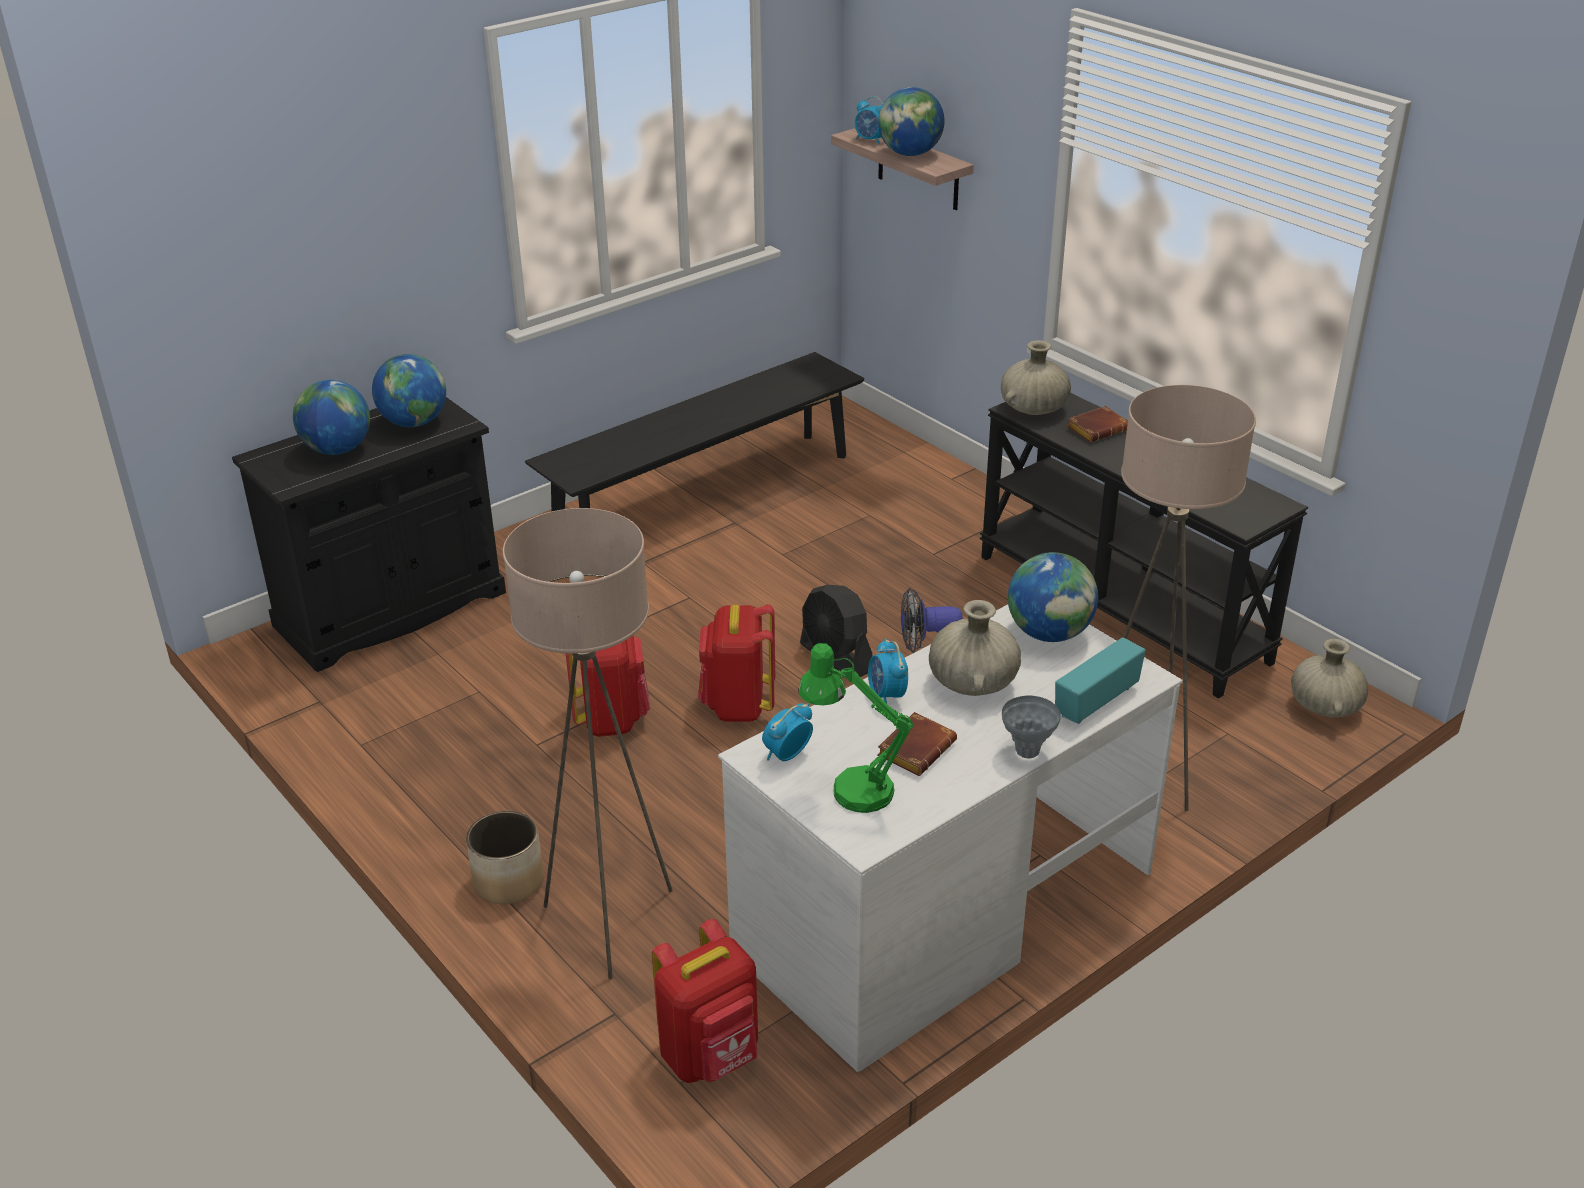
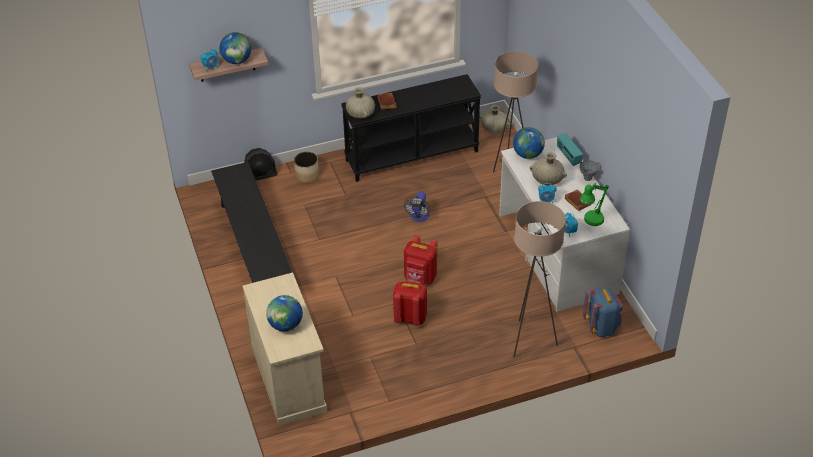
camera: 70 degrees left, 10 degrees up
(391, 609) = (289, 379): black cabinet -> beige cabinet
(414, 422) = (274, 296): globe -> none
(509, 882) = (496, 365): planter -> planter (307, 175)
(711, 1056) = (601, 327): red backpack -> blue backpack
(836, 658) = (403, 242): black fan -> black fan (260, 175)

